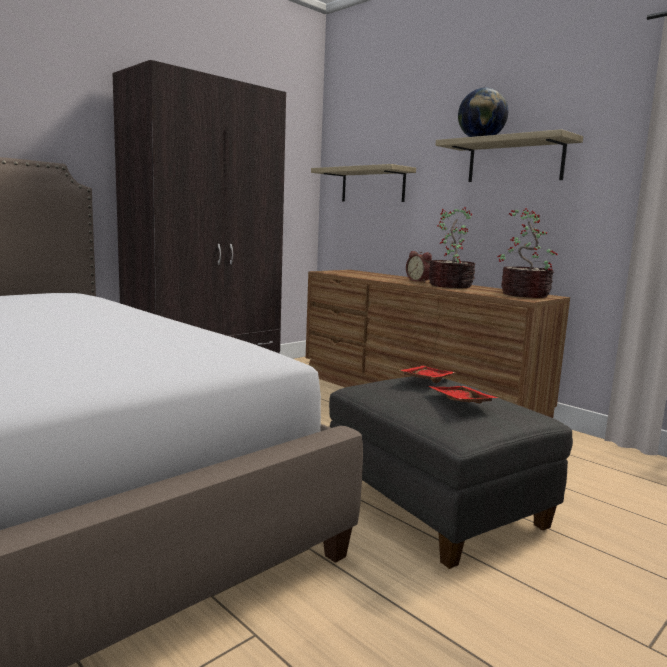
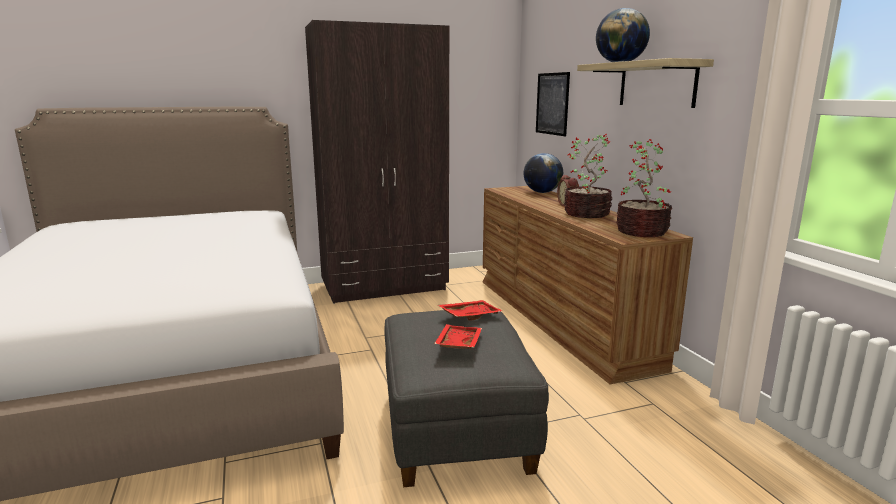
camera: 25 degrees right, 5 degrees up
(371, 273) = (542, 192): none -> globe
(372, 185) = (552, 104): shelf -> picture

